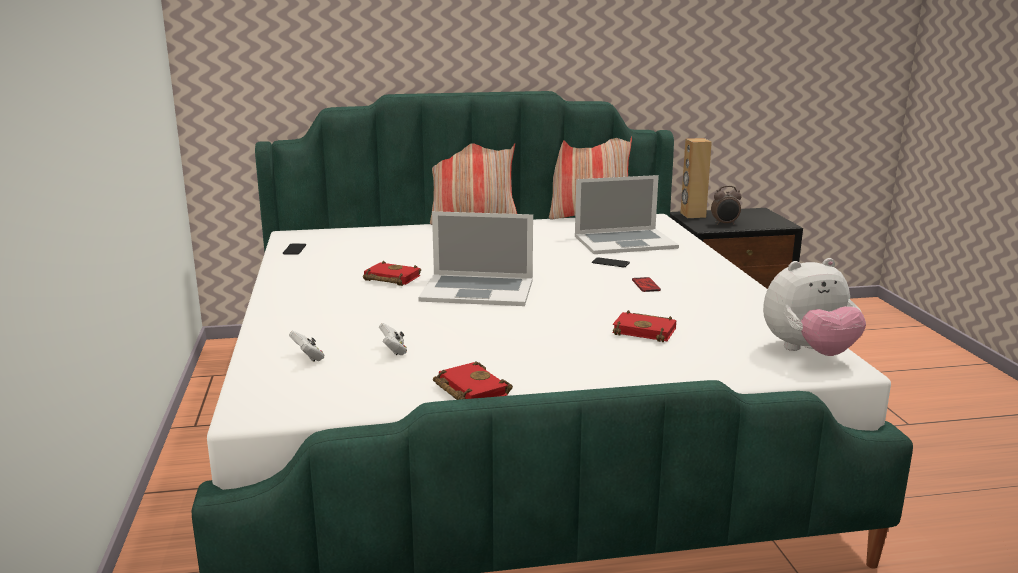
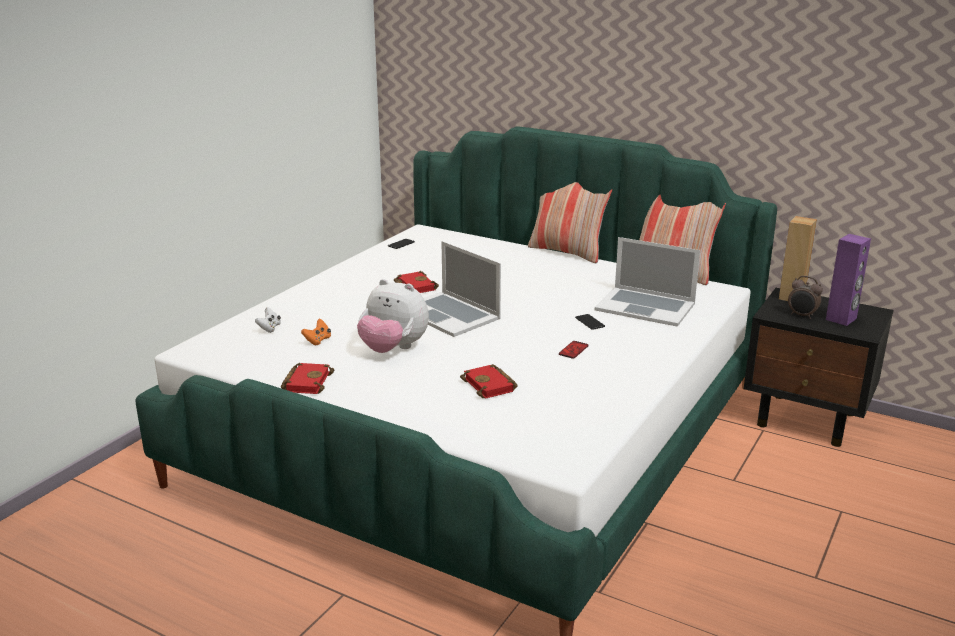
camera: 40 degrees right, 5 degrees up
(393, 351) = (317, 341): white game controller -> orange game controller
(751, 220) = (841, 319): none -> purple speaker
(808, 352) = (568, 447): plush toy -> plush toy (393, 349)

